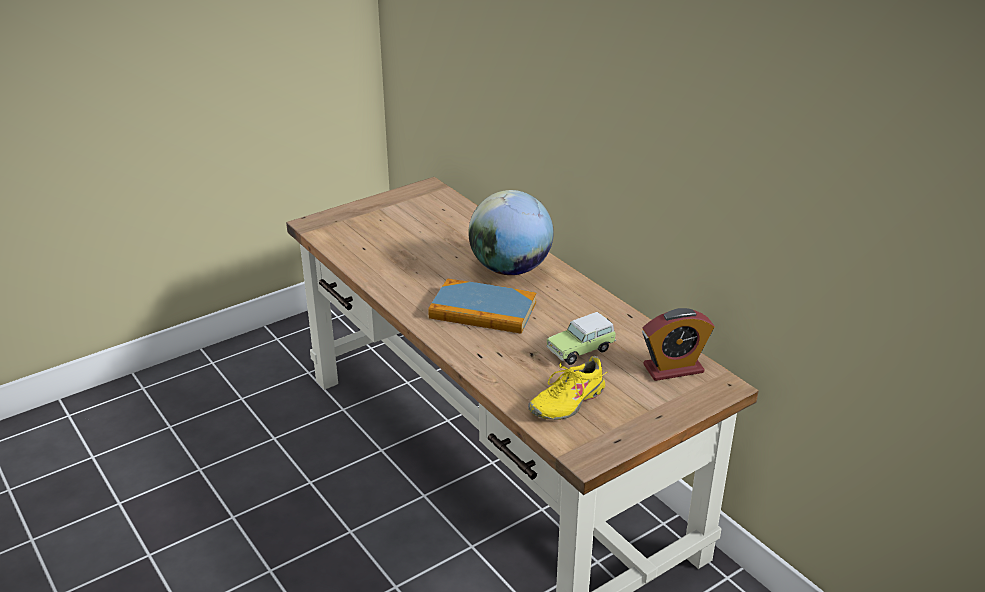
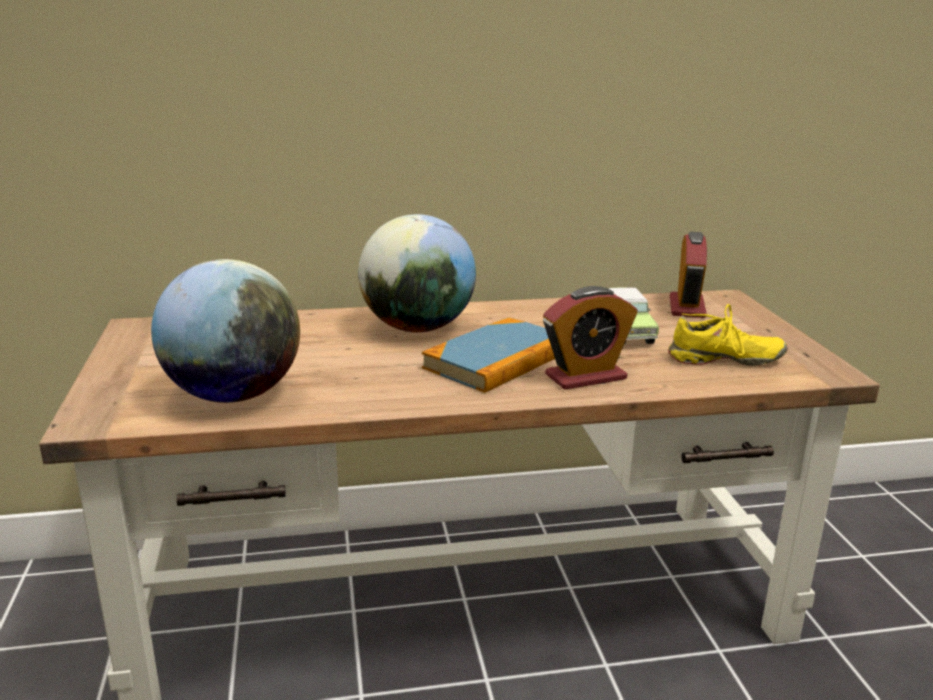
camera: 65 degrees left, 10 degrees down
(366, 246) = (233, 395): none -> globe
(483, 348) = (585, 377): none -> alarm clock
(567, 401) = (725, 360): yellow shoe -> yellow shoe turned 75 degrees counterclockwise

